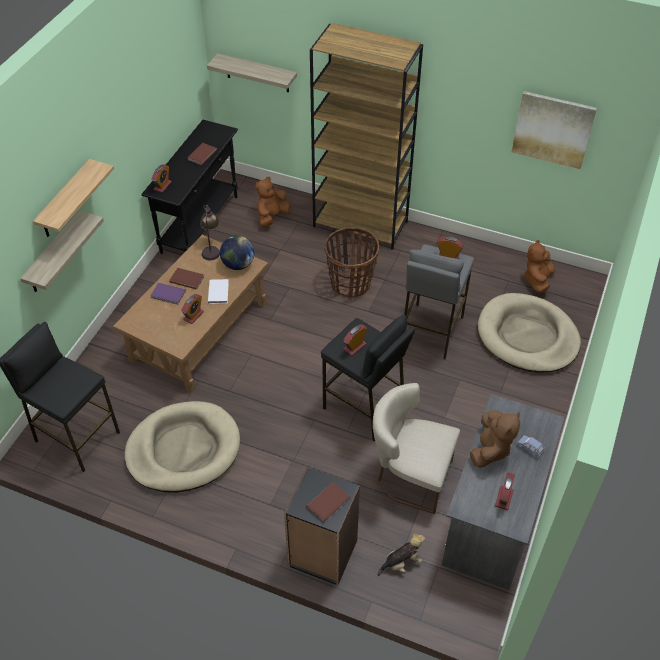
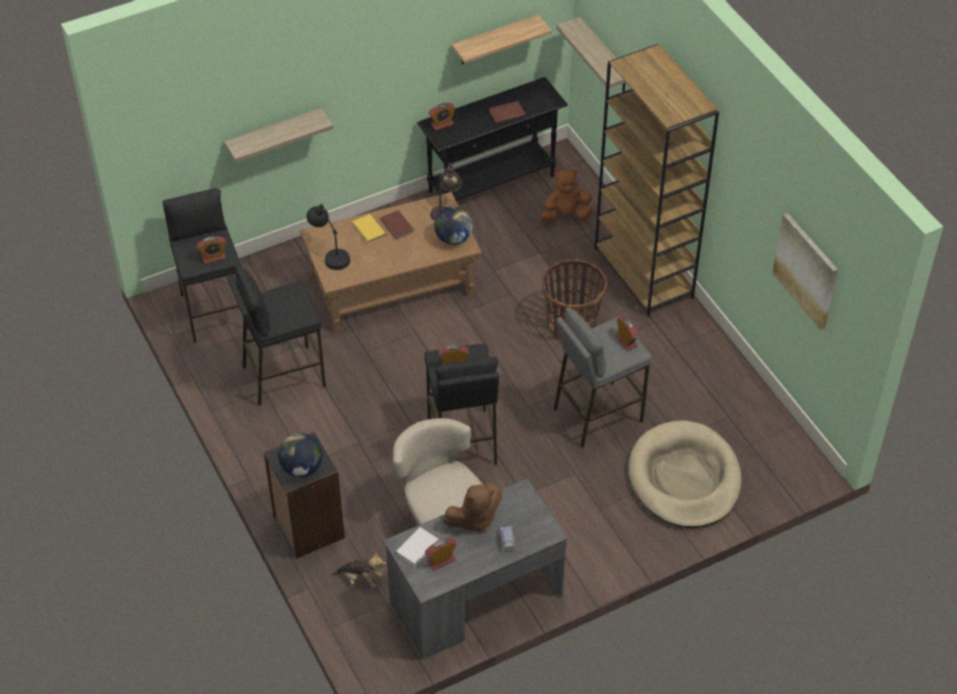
camera: 40 degrees right, 0 degrees up
(65, 200) = (305, 93): shelf -> shelf (495, 40)
(155, 329) = (330, 254): none -> black table lamp
(168, 295) = (368, 230): purple book -> yellow book
(183, 450) = (283, 376): beige dog bed -> black stool
(193, 316) = (371, 261): alarm clock -> alarm clock (213, 257)
(219, 292) = (412, 253): white book -> white book (418, 547)
(329, 503) = (302, 468): brown book -> globe
(537, 280) = (759, 435): brown plush toy -> none

